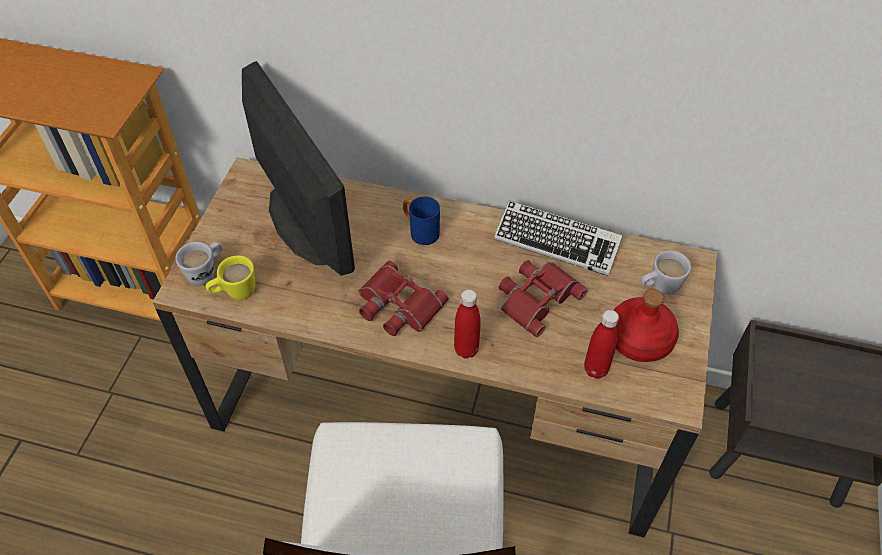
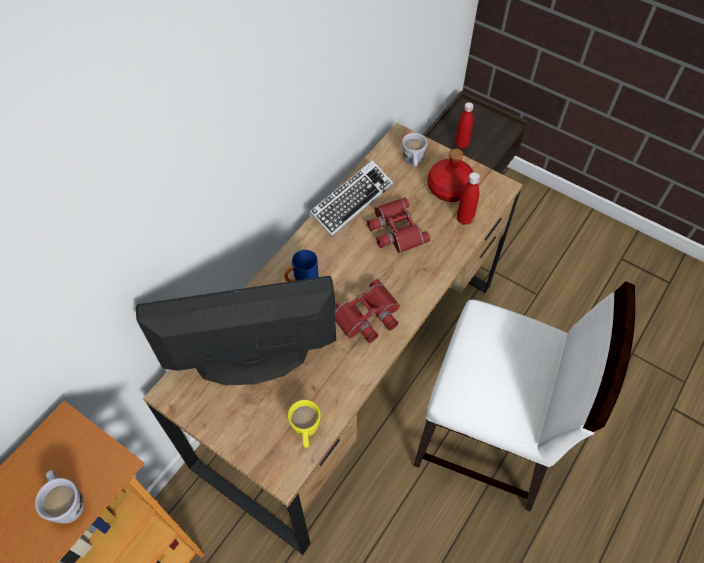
camera: 70 degrees left, 5 degrees up
(206, 272) = (273, 451): white mug -> white mug (67, 501)
(466, 349) = (423, 285): red bottle -> red bottle (461, 144)

